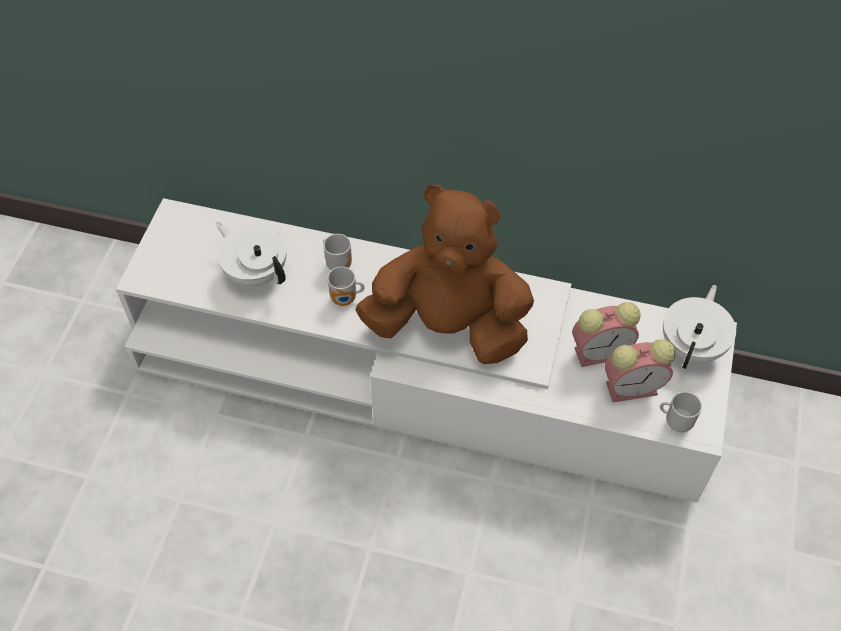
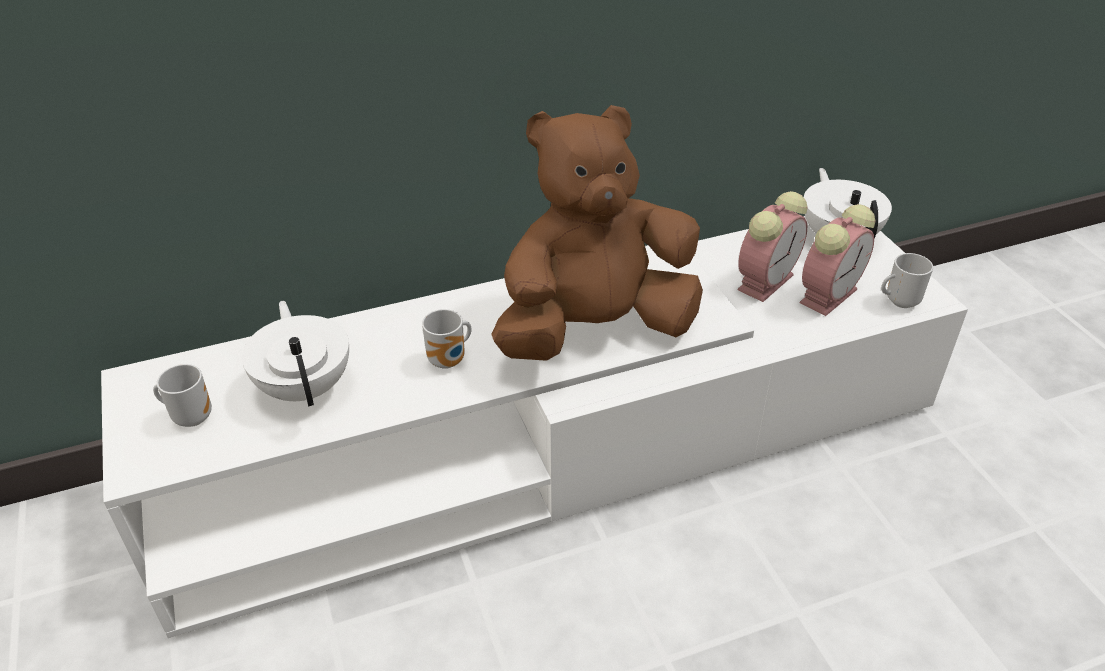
camera: 35 degrees left, 15 degrees down
(256, 272) = (306, 387): white teapot -> white teapot turned 60 degrees clockwise
(338, 264) = (408, 332): mug -> mug (191, 416)

